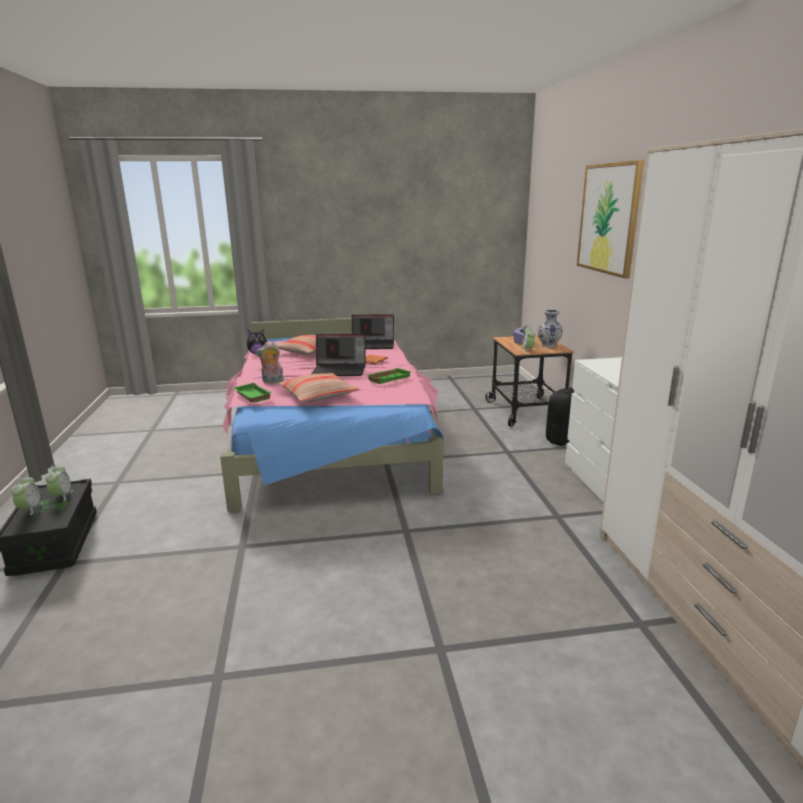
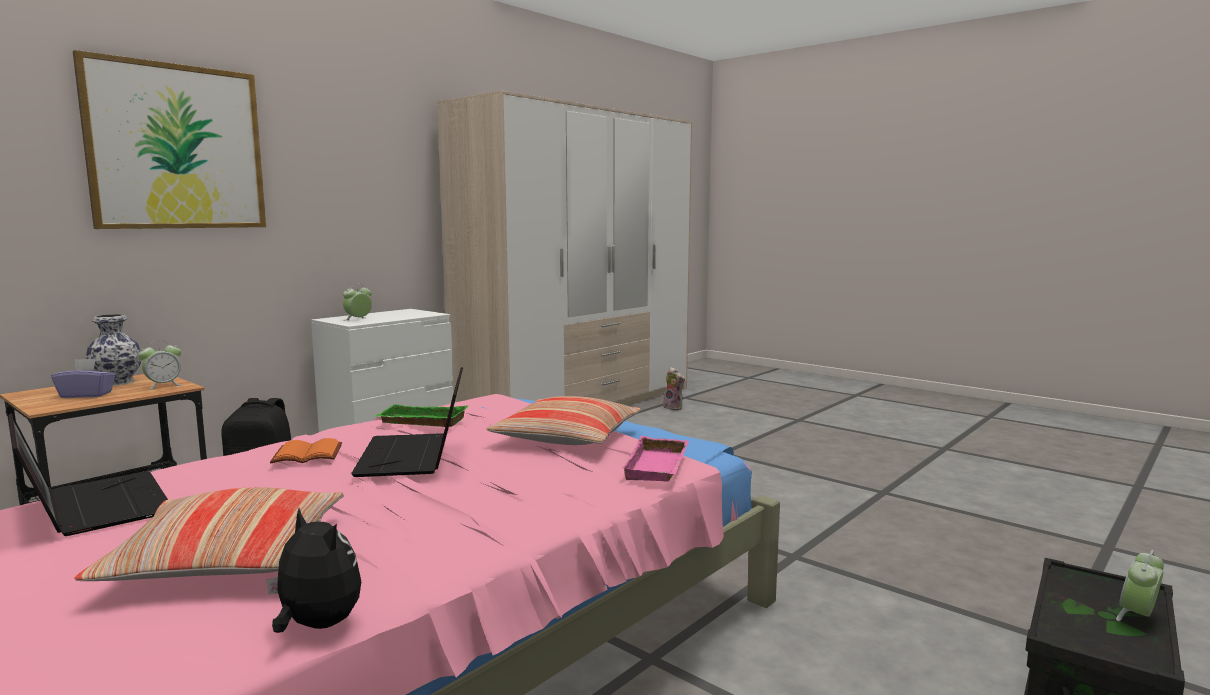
camera: 130 degrees left, 10 degrees down
(61, 496) = (1082, 626): alarm clock -> alarm clock (358, 319)
(251, 396) = (659, 467): green tray -> pink tray
(272, 382) = (564, 483): plush toy -> plush toy (674, 408)
(340, 370) = (414, 457): laptop -> laptop turned 150 degrees counterclockwise

